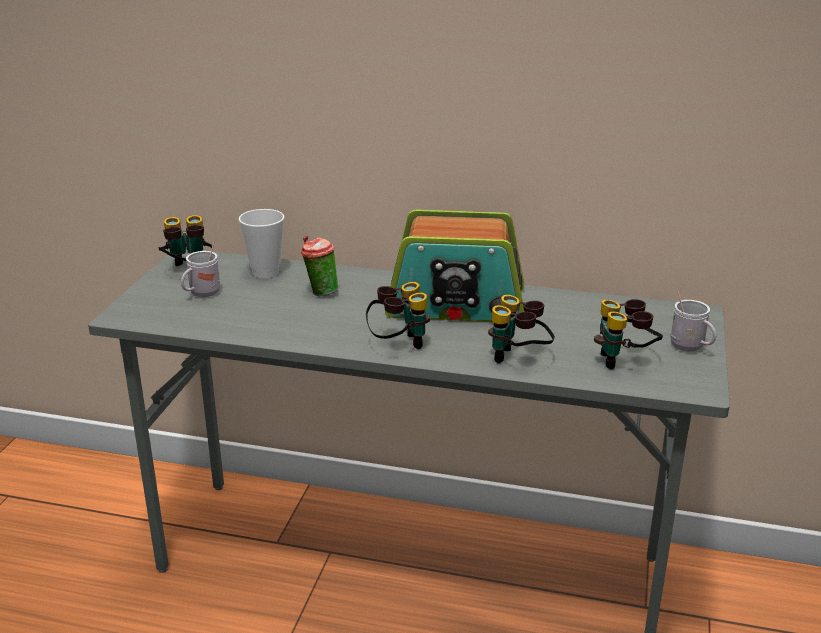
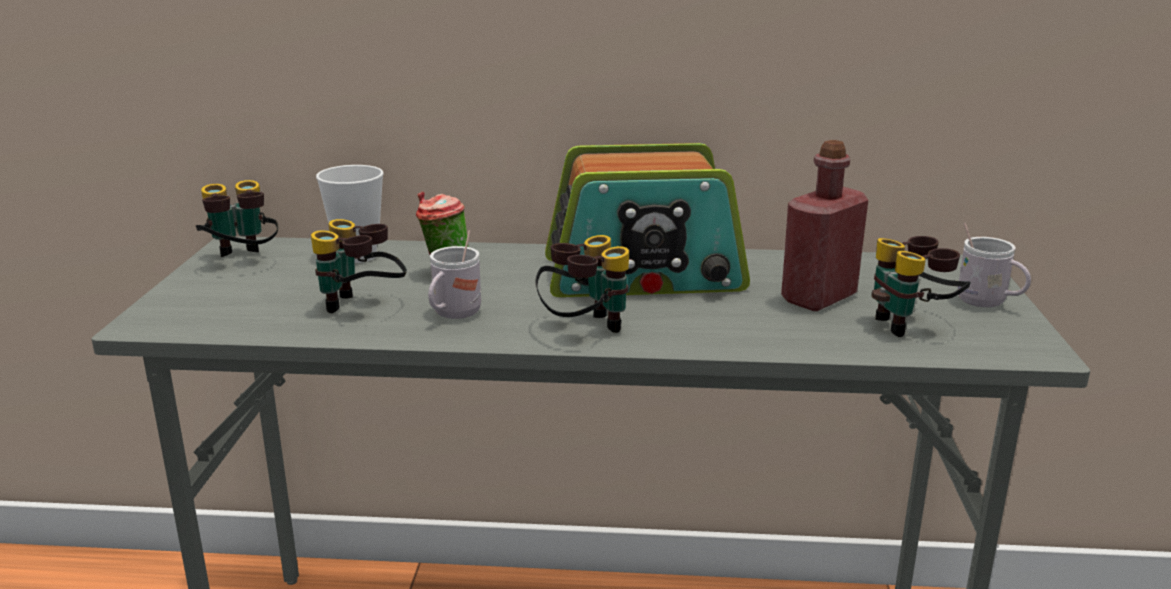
camera: 10 degrees left, 5 degrees down
(201, 294) = (268, 288): white mug -> white mug (453, 315)
(518, 359) = (766, 335): binoculars -> binoculars (361, 307)
(571, 333) = (818, 298): none -> red bottle

